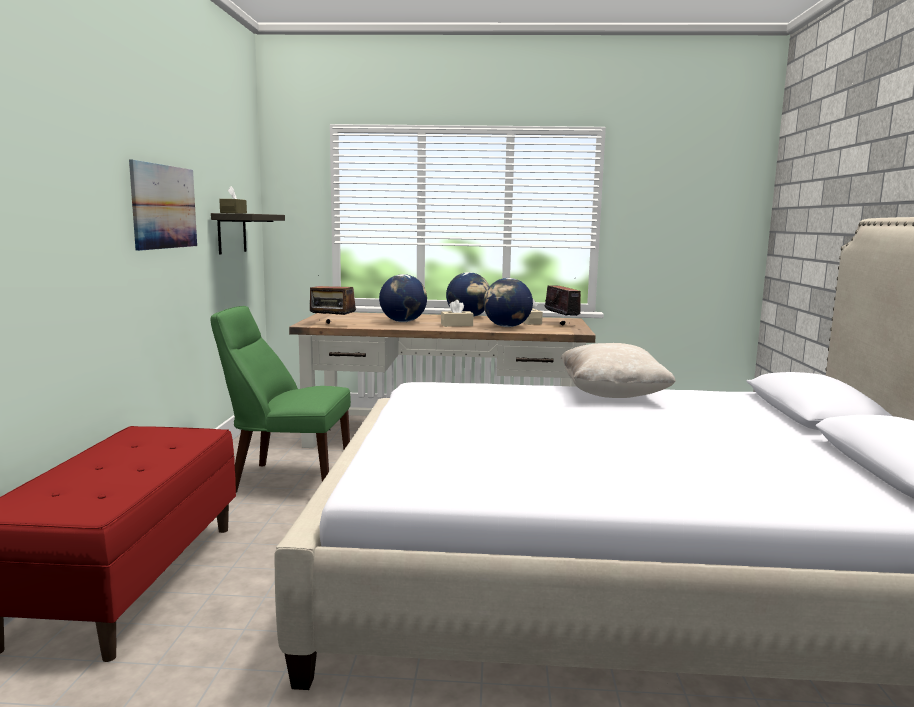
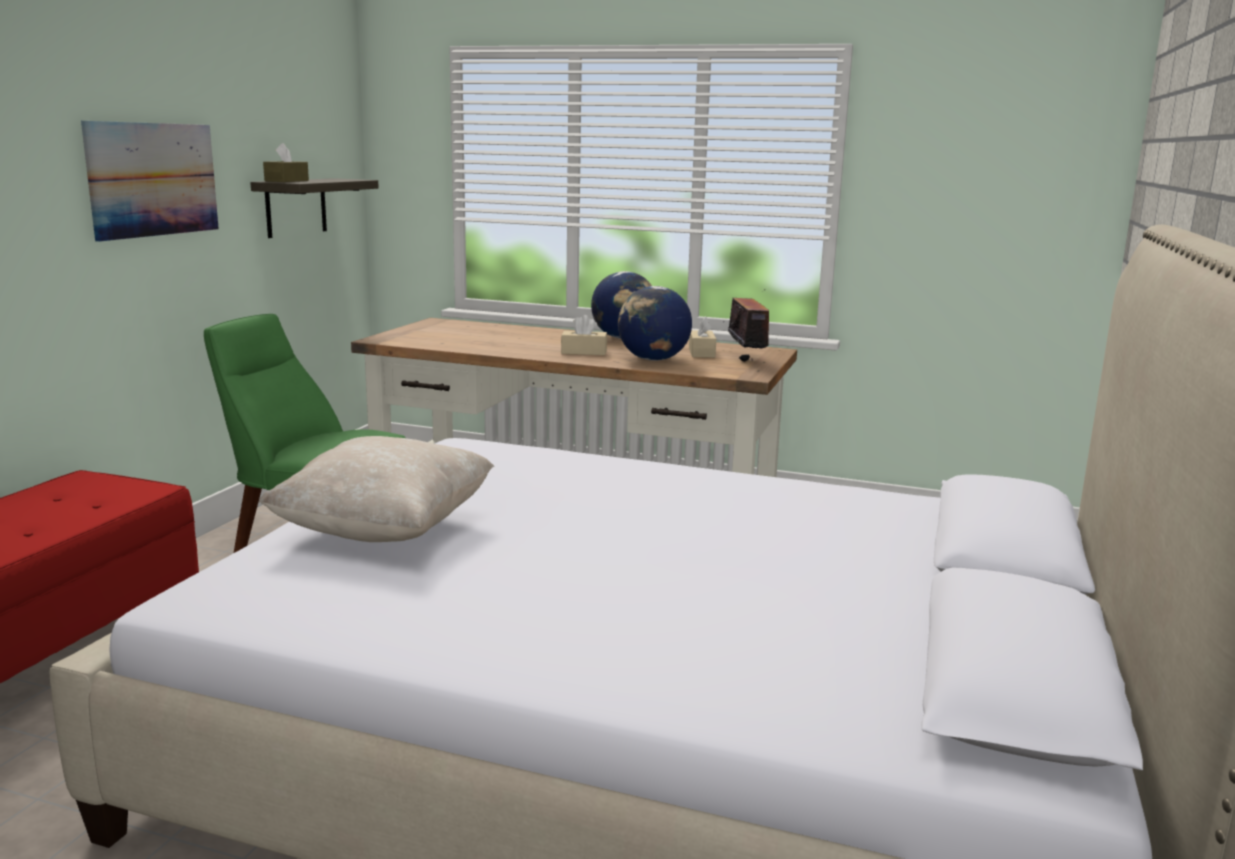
camera: 15 degrees right, 5 degrees up
(332, 325) = (410, 342): radio -> none
(403, 322) = (516, 342): globe -> none
(612, 395) = (713, 485): beige pillow -> beige pillow (385, 530)

